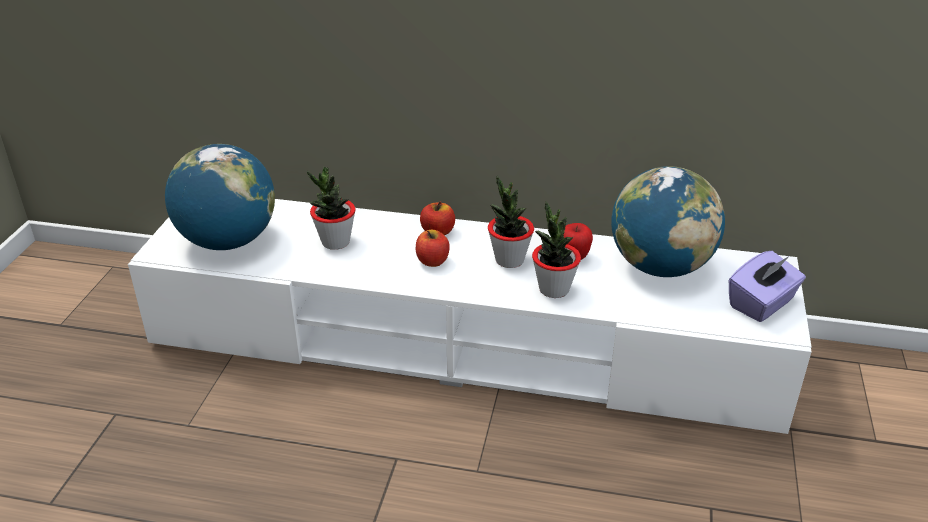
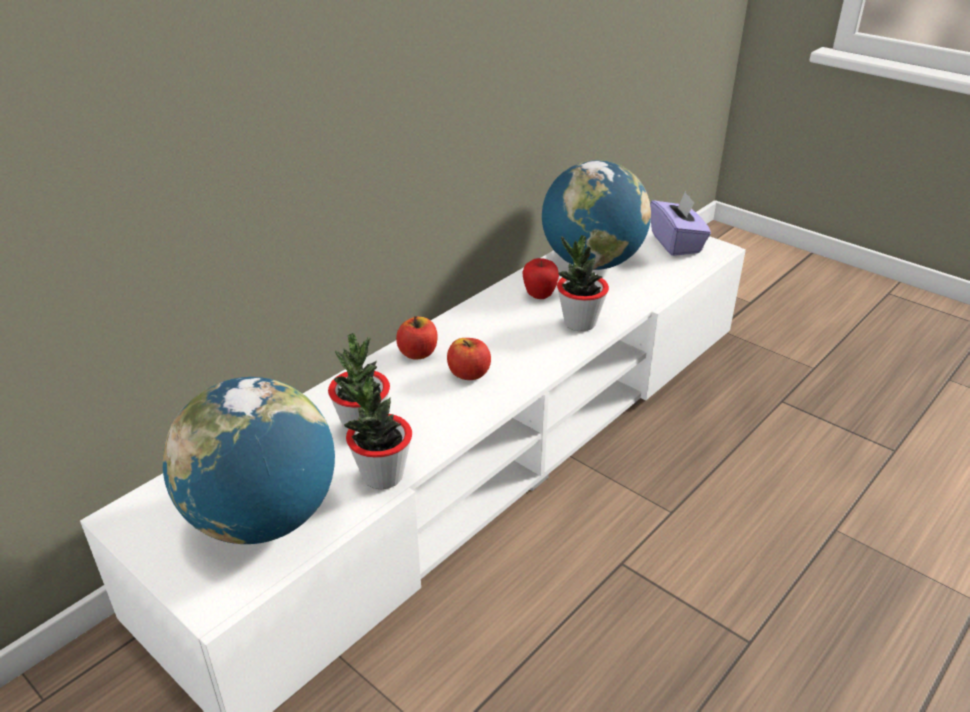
camera: 60 degrees left, 0 degrees up
(509, 260) = (511, 329): potted plant -> potted plant (382, 476)

